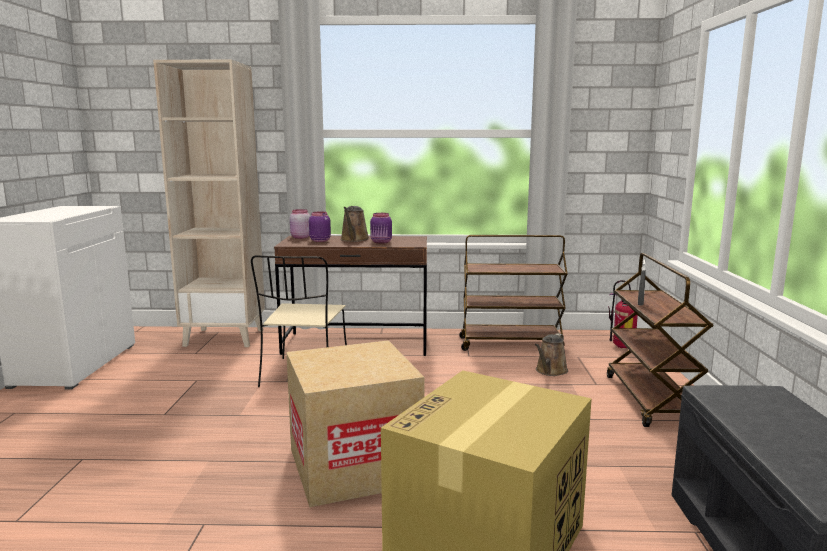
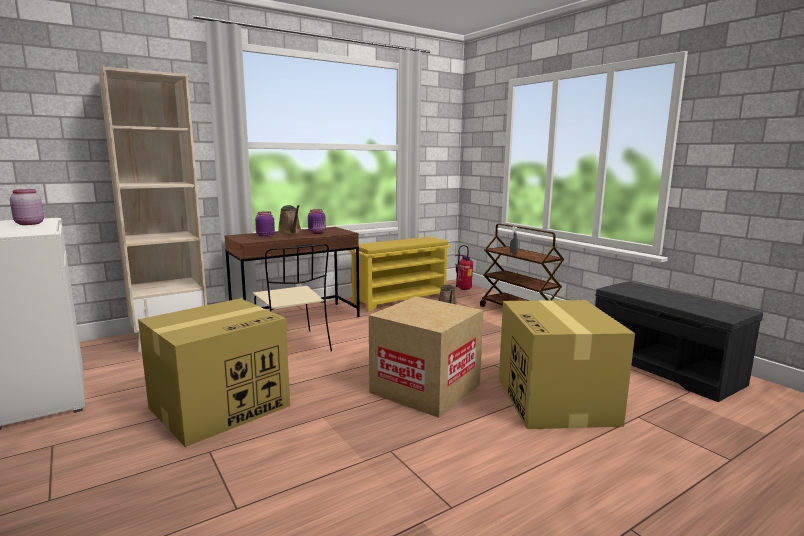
camera: 35 degrees left, 0 degrees up
(155, 418) = (221, 406): none -> cardboard box
(300, 237) = (240, 235): pink jar -> pink jar (28, 224)
(511, 344) = (400, 299): brown cart -> yellow shoe rack

